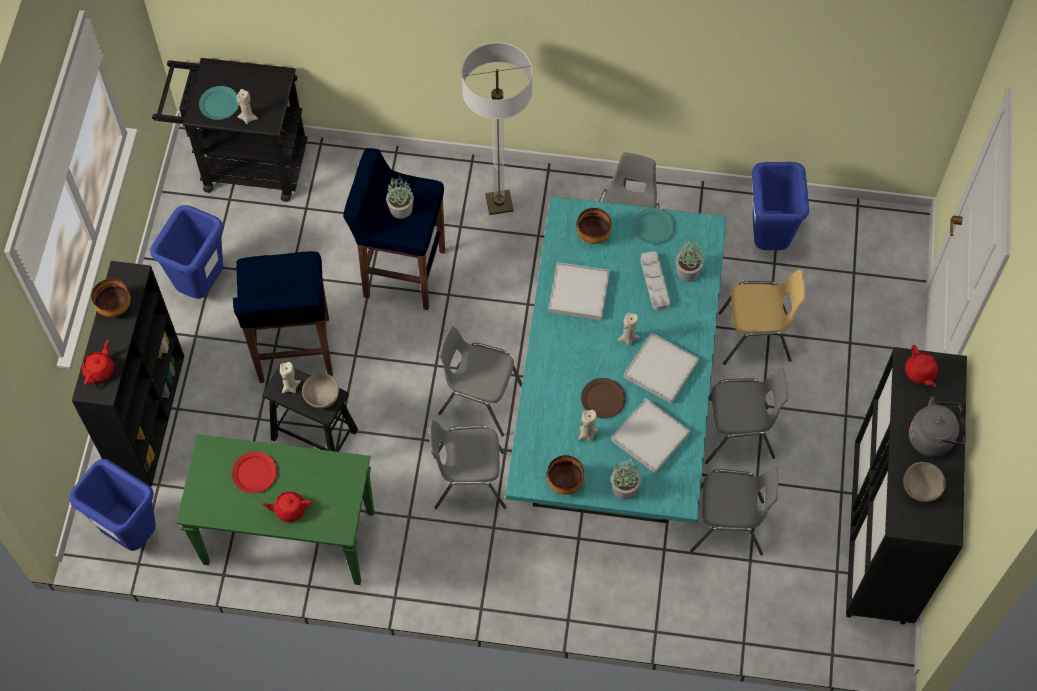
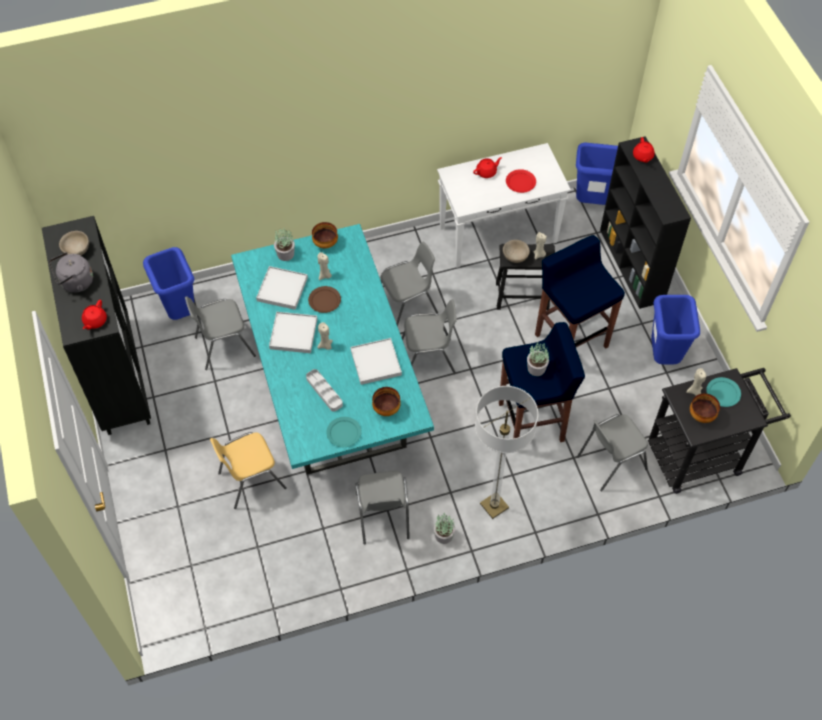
camera: 155 degrees right, 5 degrees down
(114, 307) = (664, 192): bowl -> bowl (702, 415)
(287, 538) = (498, 234): green console table -> white console table
(688, 272) = (303, 409): potted plant -> potted plant (443, 535)
(737, 435) = (239, 406): grey chair -> grey chair (610, 462)
(768, 240) = (269, 564): blue trash can -> blue trash can (180, 311)
(920, 372) = (95, 321): red teapot -> red teapot turned 120 degrees counterclockwise

